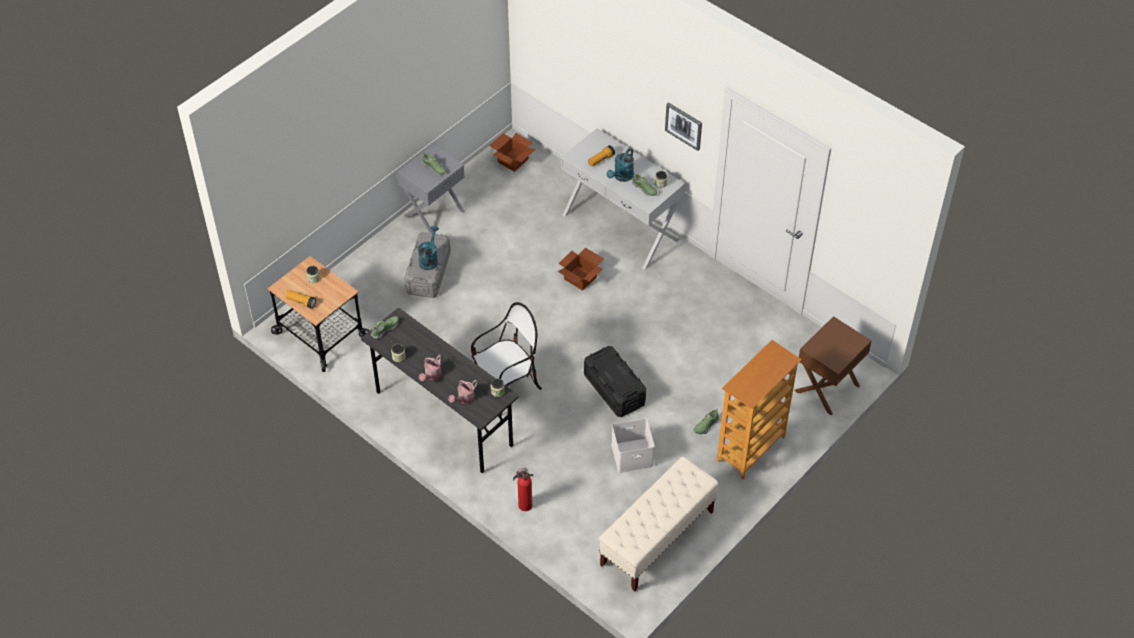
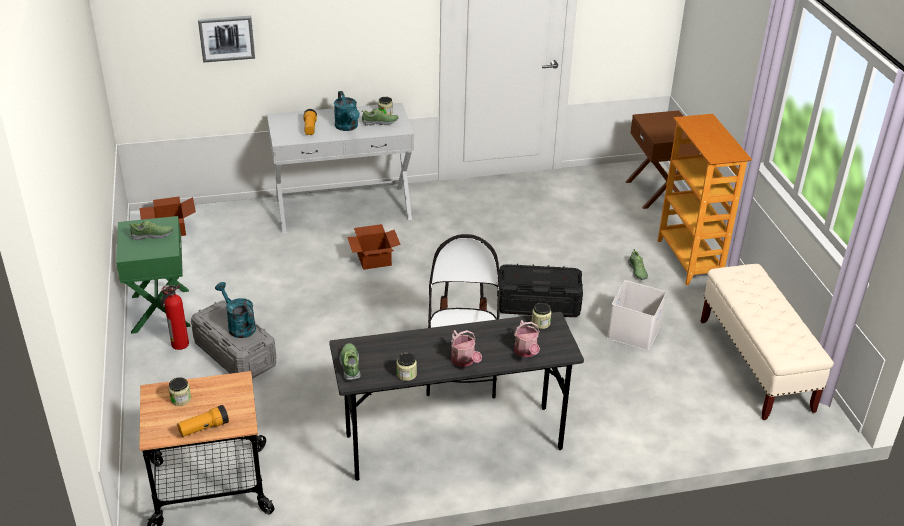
camera: 55 degrees left, 15 degrees down
(433, 213) = (159, 311): grey nightstand -> green nightstand
(524, 505) = (635, 438): fire extinguisher -> fire extinguisher (179, 345)
(684, 125) = (389, 25): picture -> picture (226, 38)

